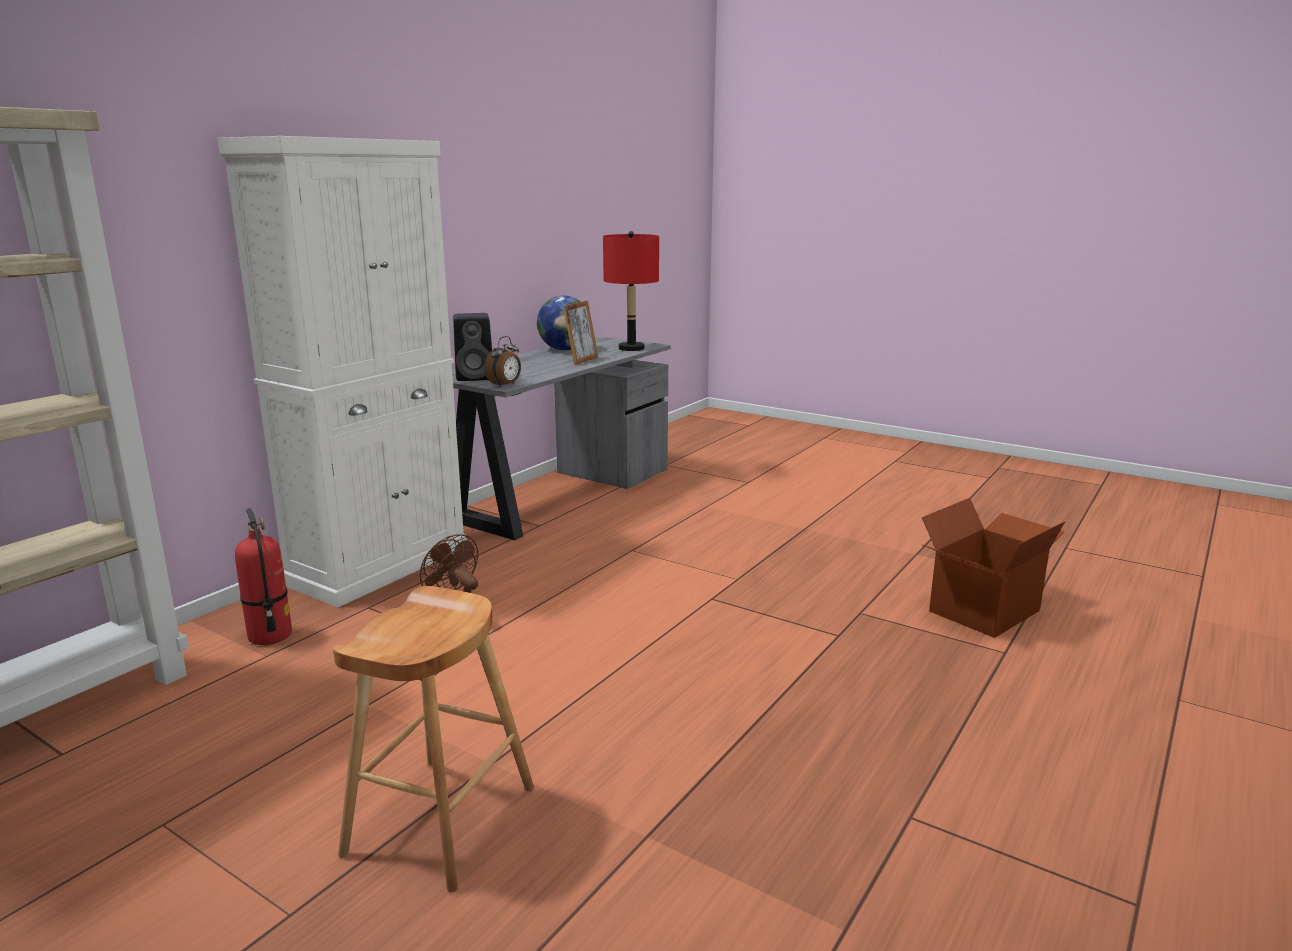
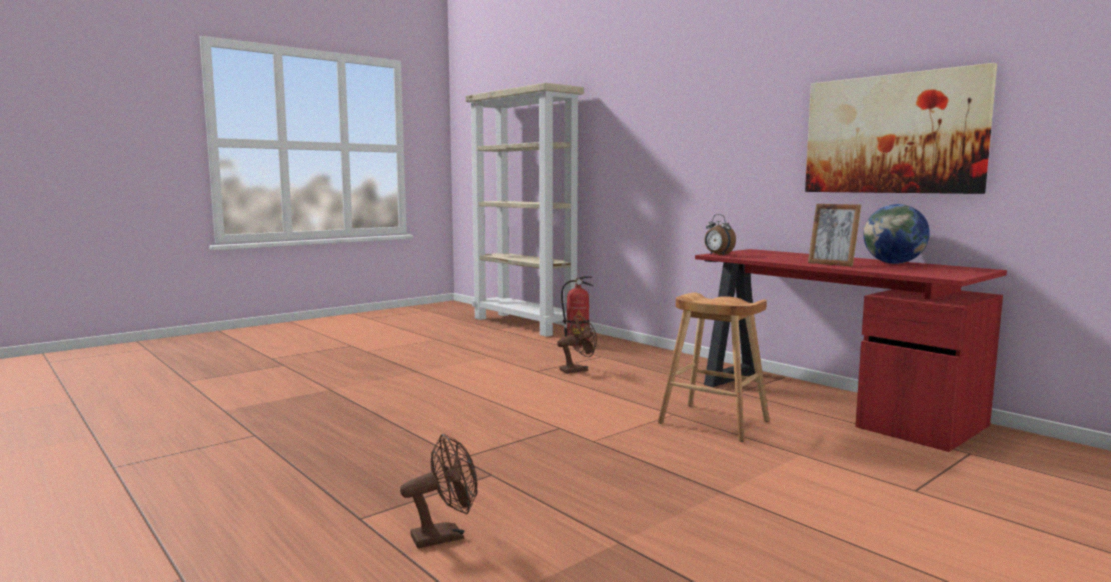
camera: 105 degrees right, 10 degrees down
(380, 565) = (664, 358): white cabinet -> none
(441, 820) = (388, 365): brown stool -> brown stool (714, 422)
(476, 377) = (750, 253): black speaker -> none
(523, 228) = (892, 134): none -> picture
(560, 494) = (828, 402): grey desk -> red desk
(631, 348) = (918, 272): red table lamp -> none
(982, 610) = (445, 536): cardboard box -> brown fan

